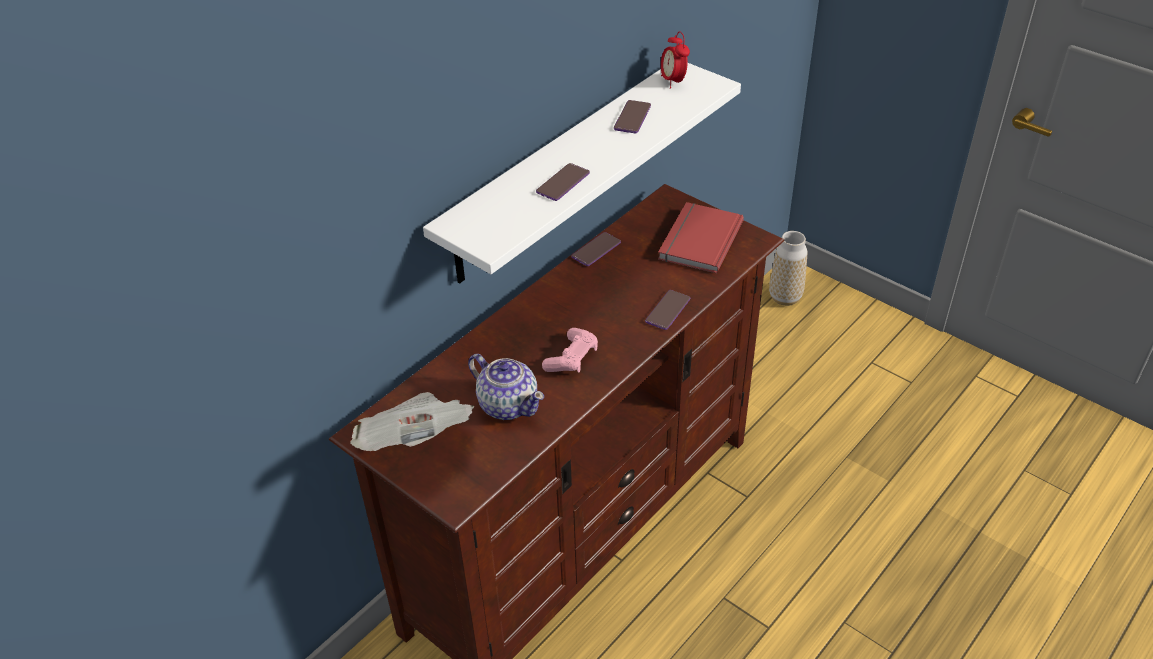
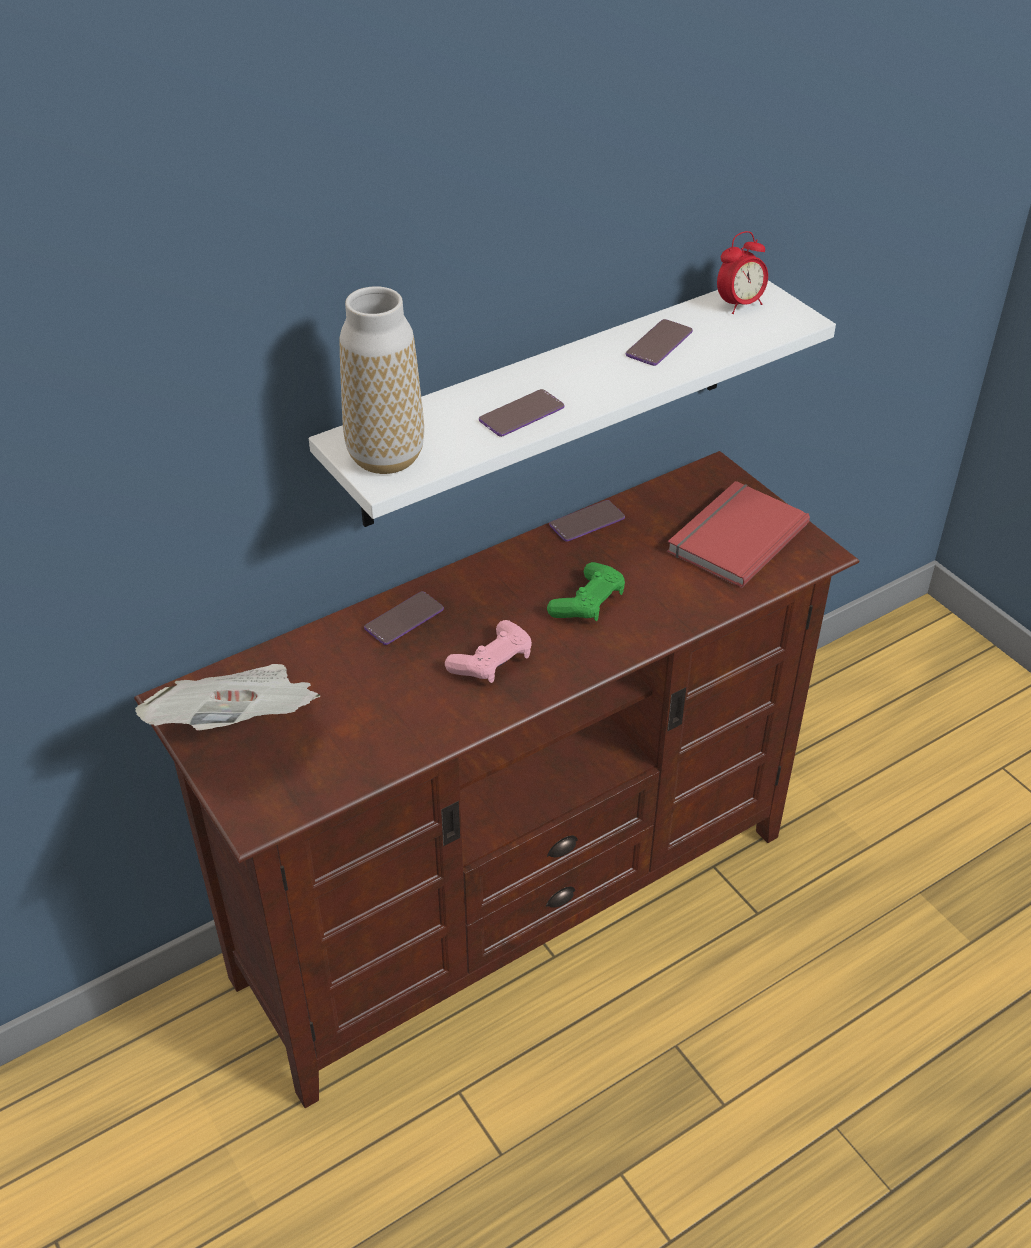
camera: 15 degrees right, 0 degrees up
(508, 404) = (380, 705): teapot -> none
(619, 304) = (588, 603): none -> green game controller
(667, 310) = (651, 625): phone -> phone (404, 619)
(673, 81) = (739, 305): alarm clock -> alarm clock turned 120 degrees counterclockwise
(785, 297) = (907, 650): vase -> vase (386, 457)

